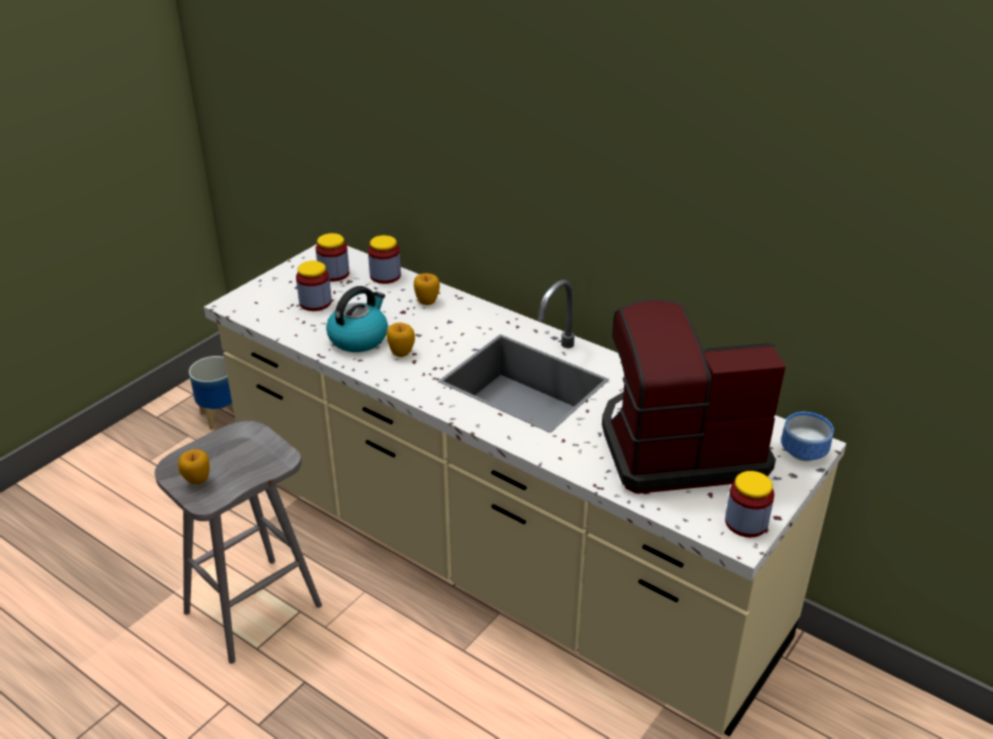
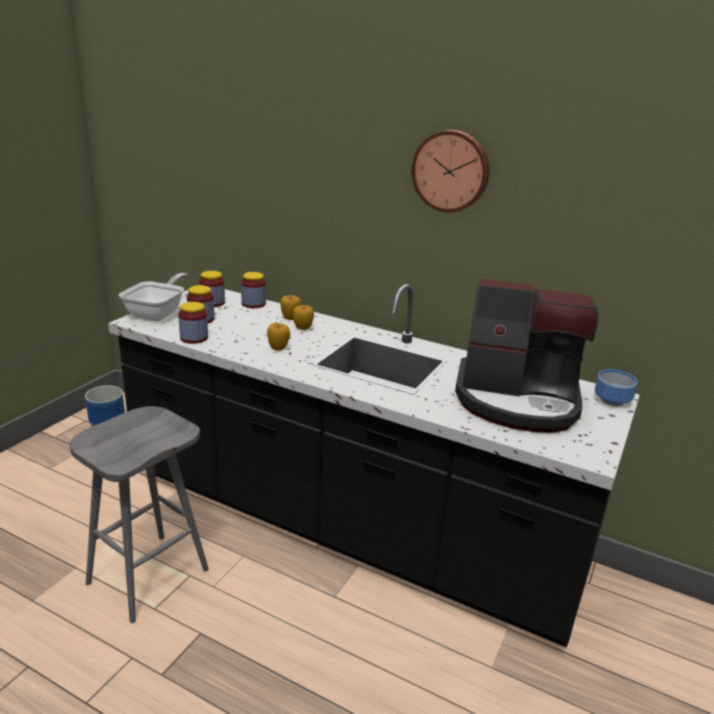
camera: 10 degrees left, 10 degrees down
(197, 480) = (109, 450): apple -> apple (303, 328)
(265, 292) = (158, 313): none -> frying pan
(359, 338) = (241, 339): kettle -> none
(496, 557) = (347, 523): beige counter -> black counter
(617, 141) = (451, 171): none -> wall clock
(678, 447) = (517, 400): coffee machine -> coffee machine turned 150 degrees counterclockwise
(746, 523) = (592, 447): jar -> jar (194, 338)

